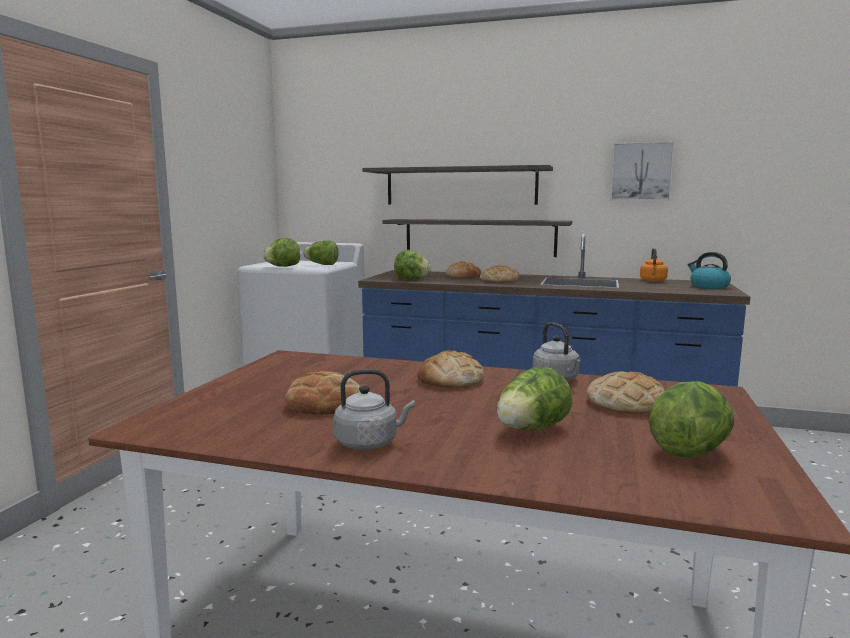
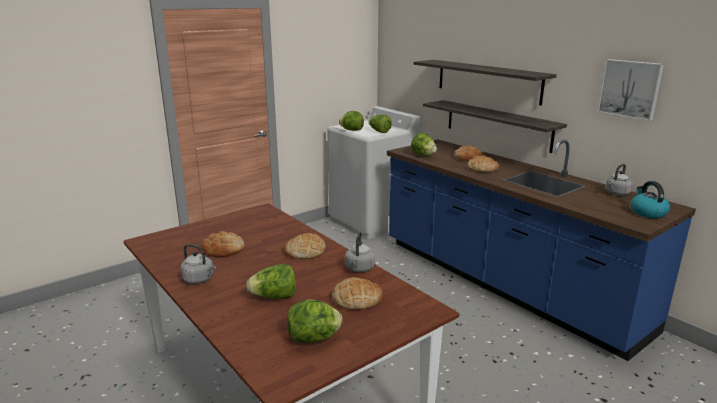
camera: 35 degrees right, 10 degrees up
(653, 281) = (616, 193): orange kettle -> grey kettle

